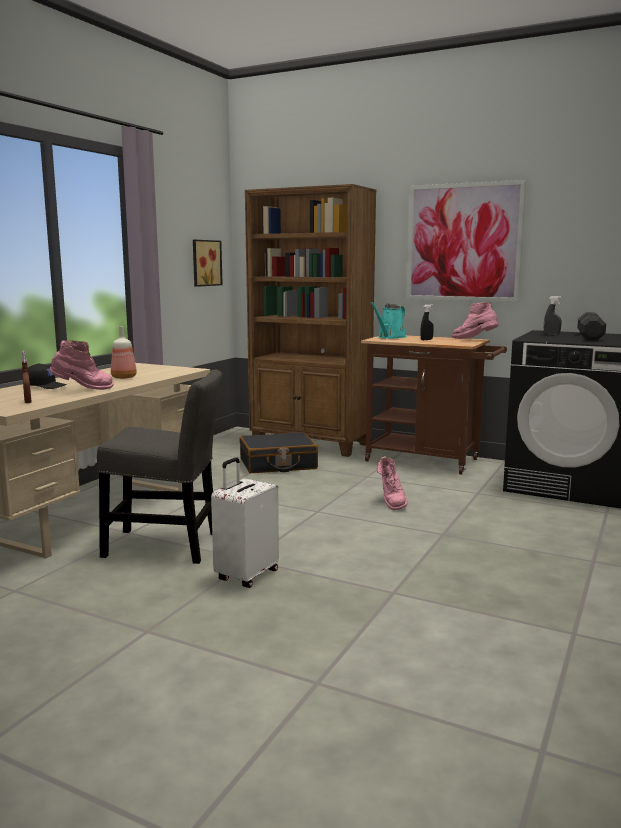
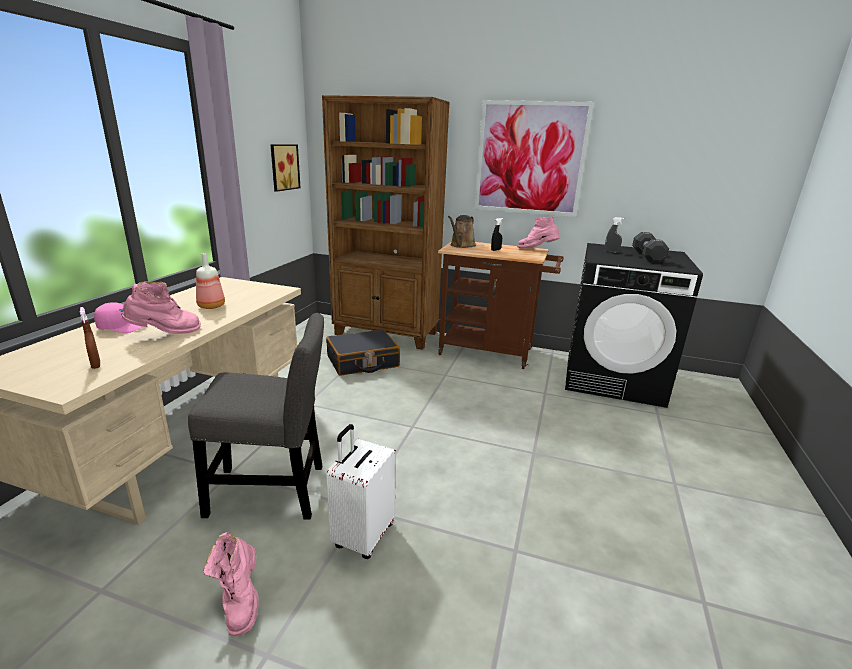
camera: 10 degrees left, 10 degrees up
(46, 386) = (122, 327): black cap -> pink cap
(390, 337) = (461, 245): turquoise watering can -> brown watering can
(392, 502) = (476, 410): pink boot -> pink boot (240, 600)

